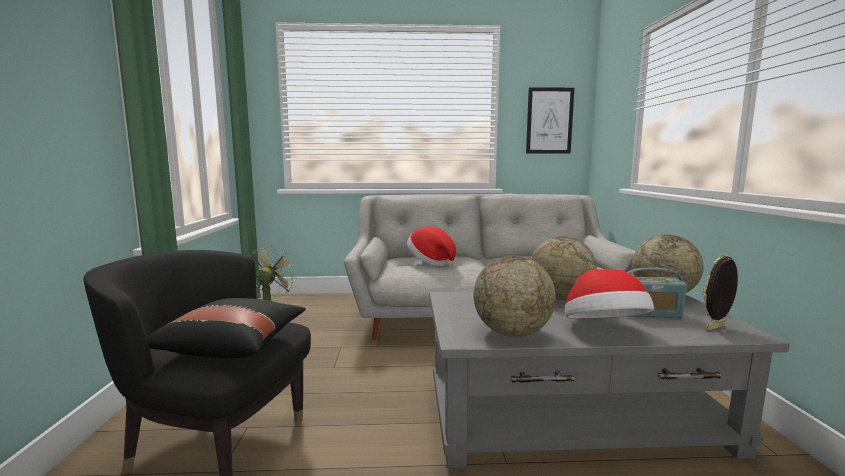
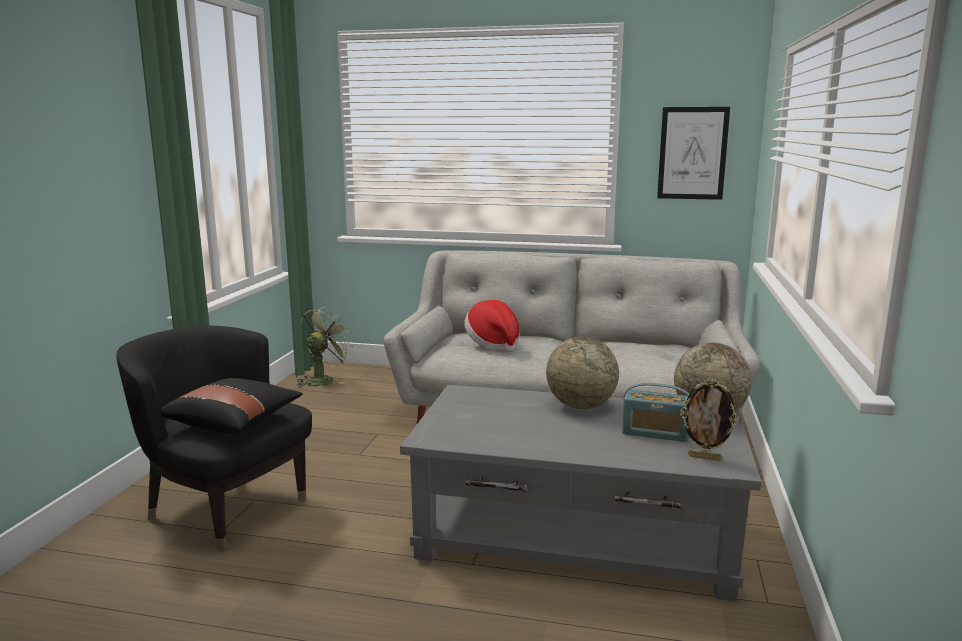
camera: 15 degrees right, 5 degrees up
(512, 333) = (482, 438): globe -> none
(603, 330) = (578, 445): hat -> none
(716, 328) = (705, 457): picture frame -> picture frame turned 150 degrees counterclockwise

